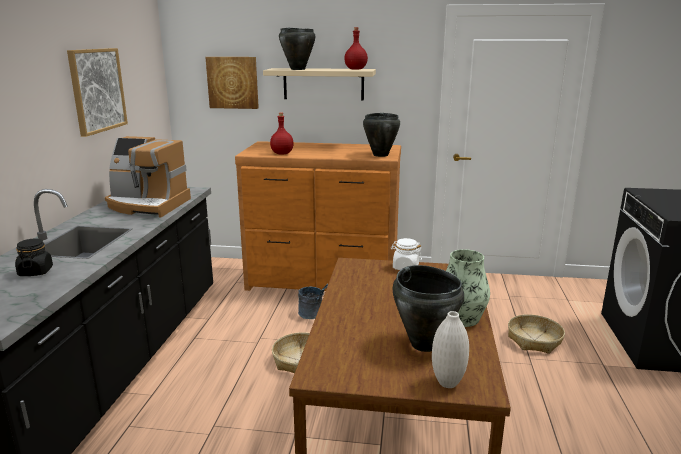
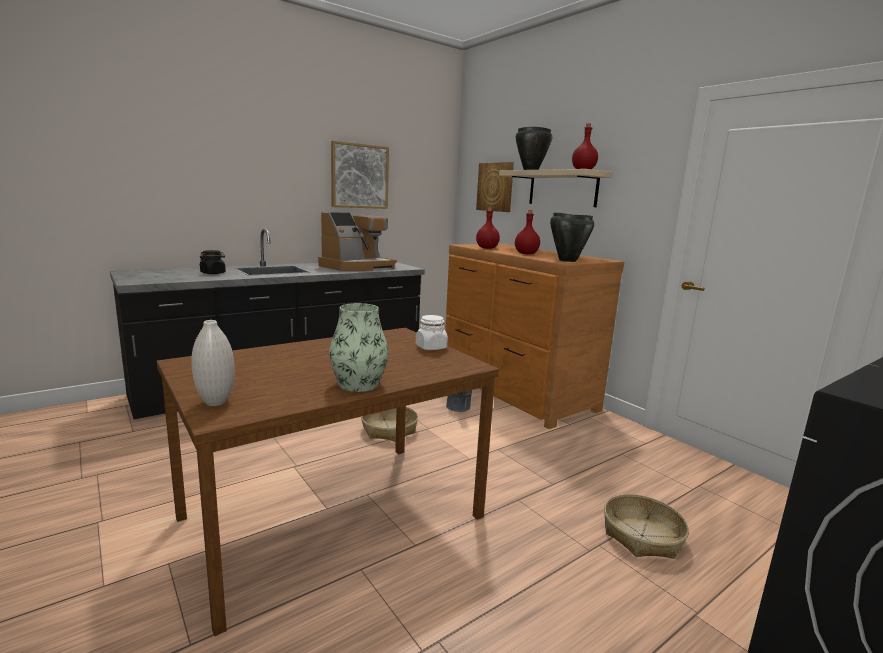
camera: 45 degrees right, 5 degrees down
(147, 205) = (357, 267): coffee machine -> coffee machine turned 105 degrees counterclockwise
(331, 154) = (526, 254): none -> red bottle
(424, 344) = (282, 381): black cooking pot -> none

